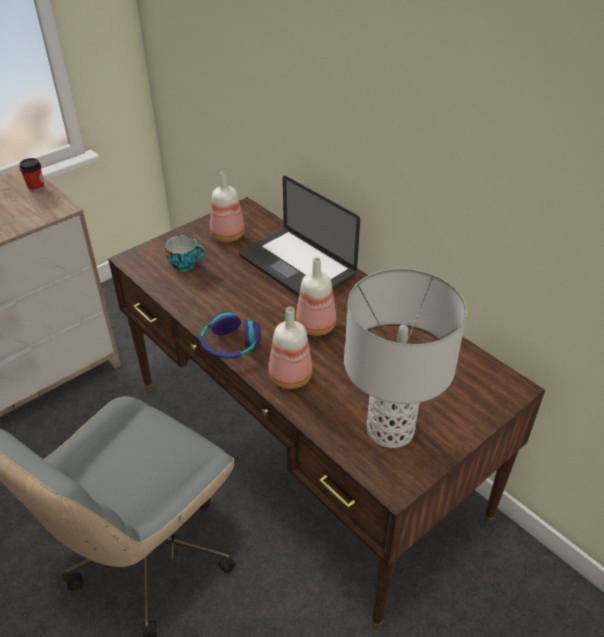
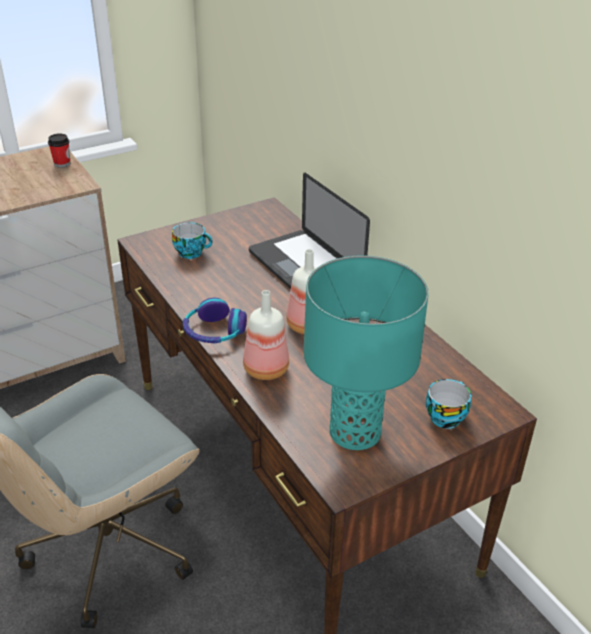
camera: 10 degrees right, 5 degrees down
(227, 236) = (242, 231): bottle -> none
(390, 428) = (355, 431): white table lamp -> turquoise table lamp
(466, 400) = (445, 416): none -> cup

